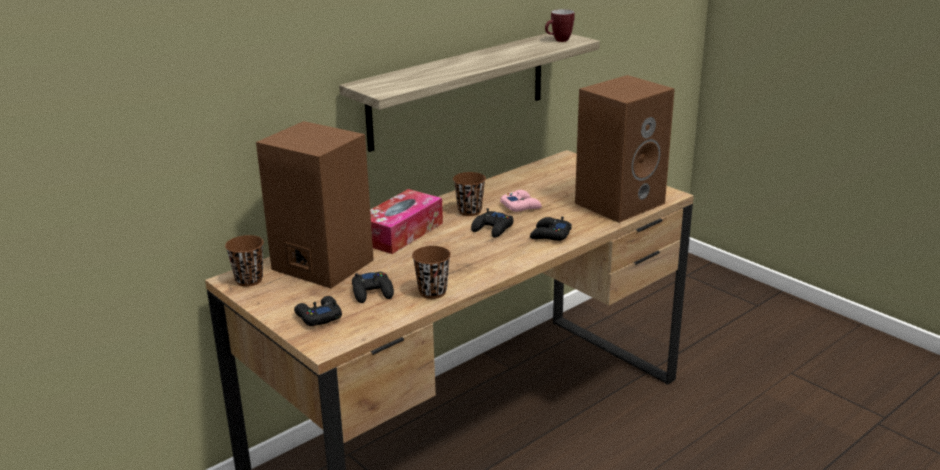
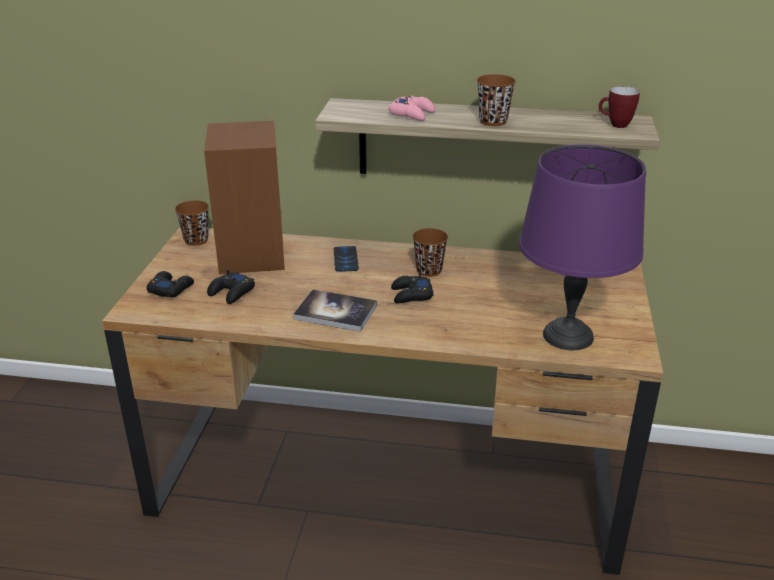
camera: 50 degrees right, 5 degrees up
(401, 233) = (345, 260): tissue box -> phone
(432, 292) = (261, 317): brown cup -> brown cup (493, 121)
(472, 262) = (335, 312): none -> book
(520, 206) = (476, 289): pink game controller -> pink game controller (412, 114)
(550, 235) = (439, 327): black game controller -> none
(619, 202) = (569, 335): brown speaker -> purple table lamp

